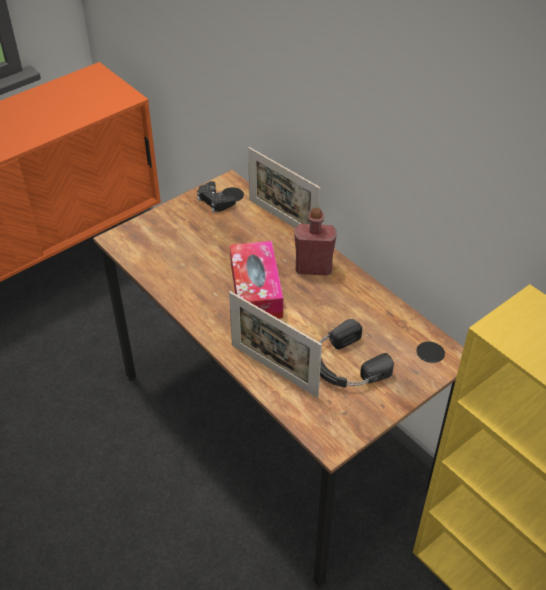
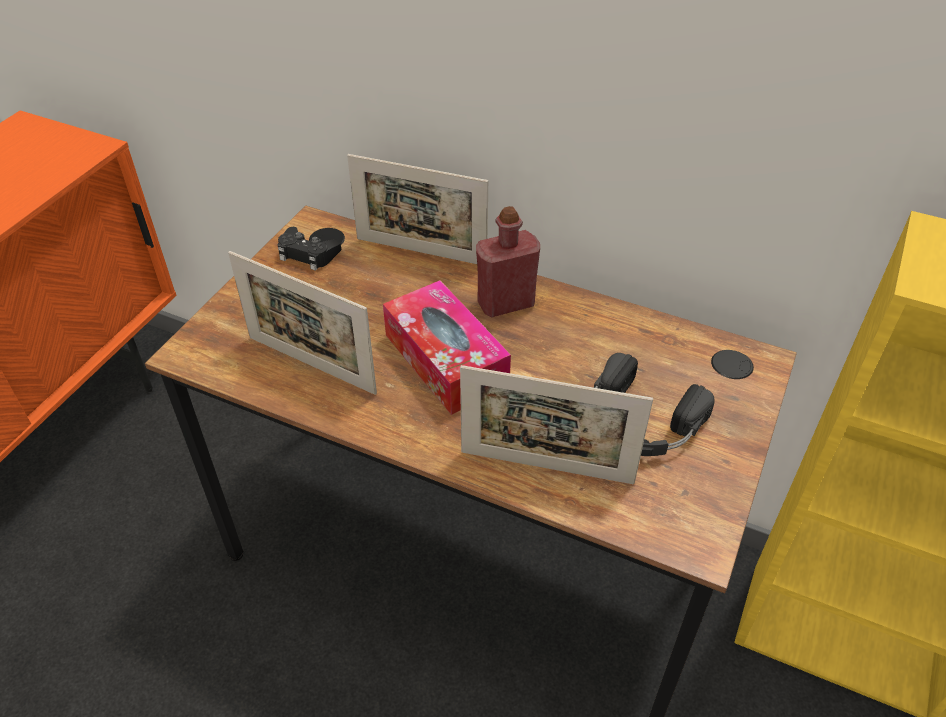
camera: 25 degrees left, 0 degrees up
(179, 268) = (311, 365): none -> picture frame

